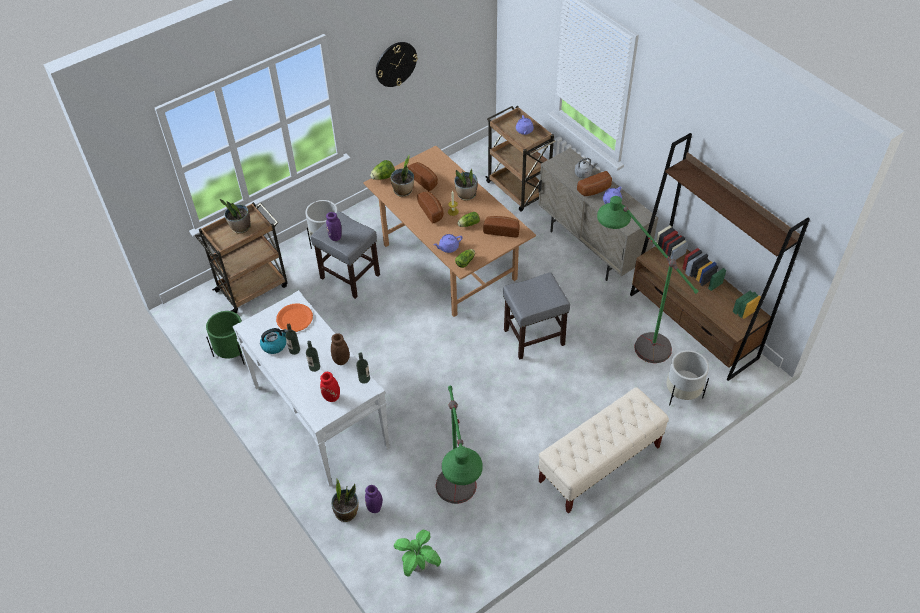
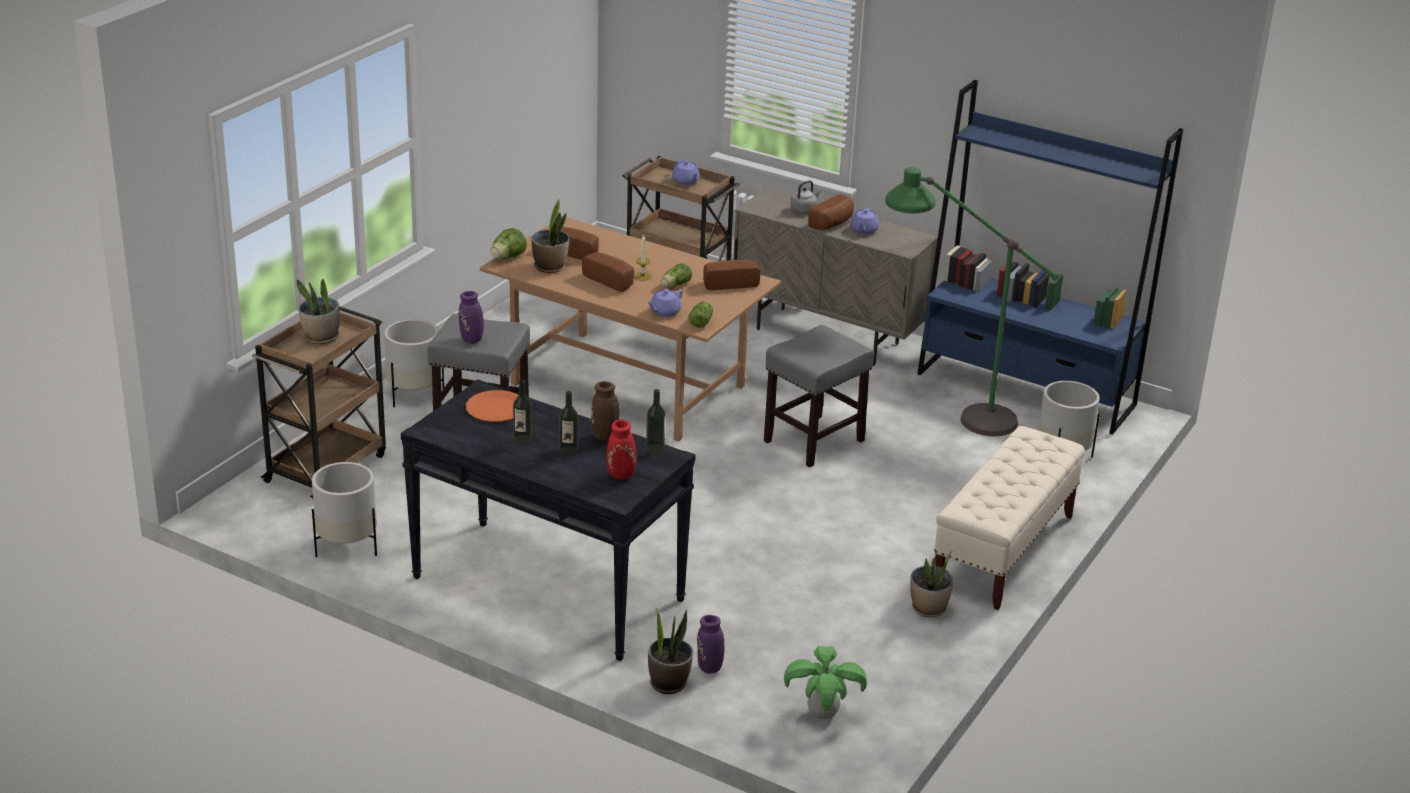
camera: 25 degrees left, 20 degrees down
(233, 353) = (347, 546): green planter -> white planter
(274, 345) = (486, 440): kettle -> none
(319, 417) = (546, 588): white console table -> black console table
(395, 64) = (488, 92): wall clock -> none
(459, 511) = (840, 643): green floor lamp -> none
(466, 195) = (648, 257): potted plant -> potted plant (929, 609)
(693, 326) = (1026, 390): brown bookcase -> blue bookcase

